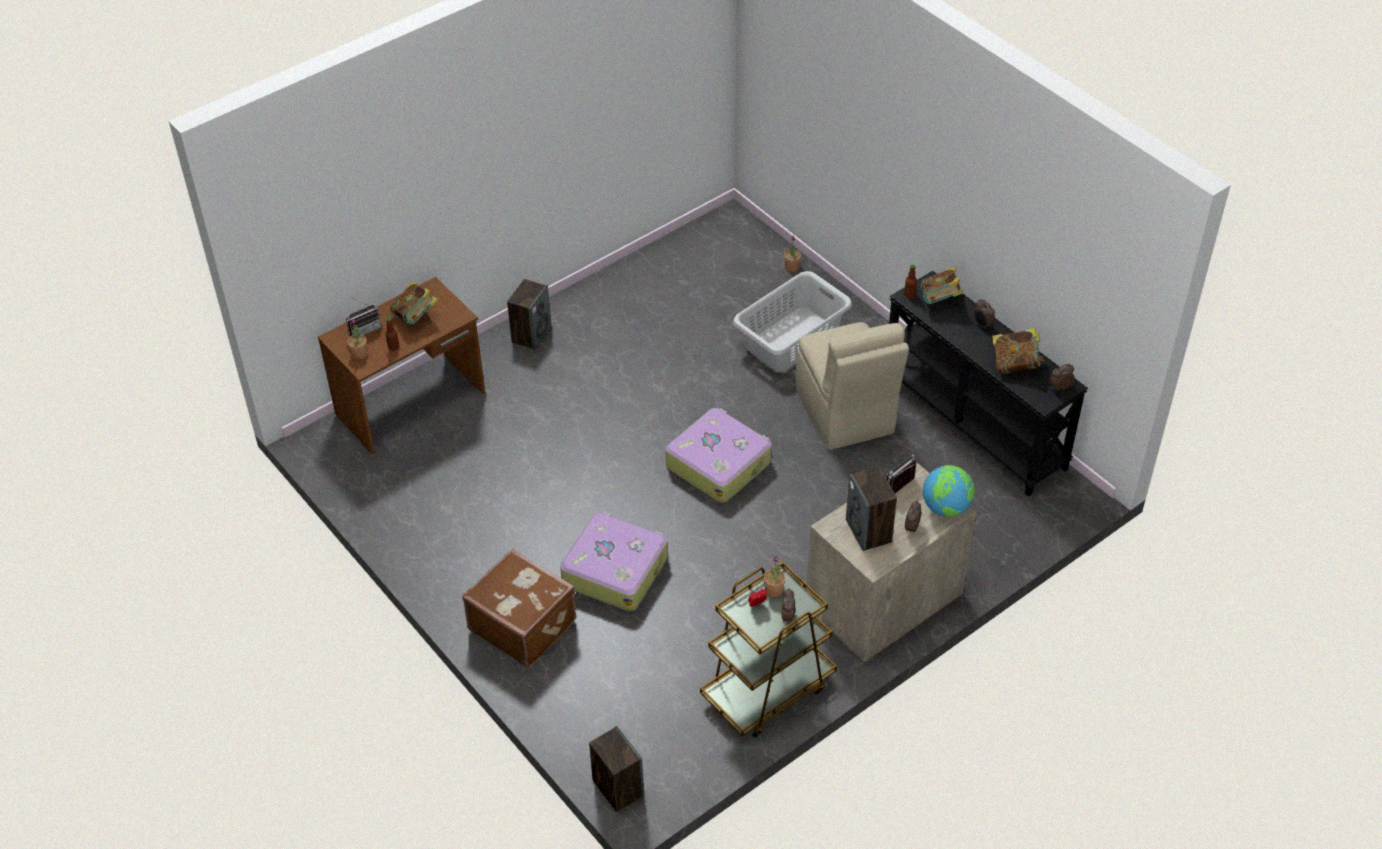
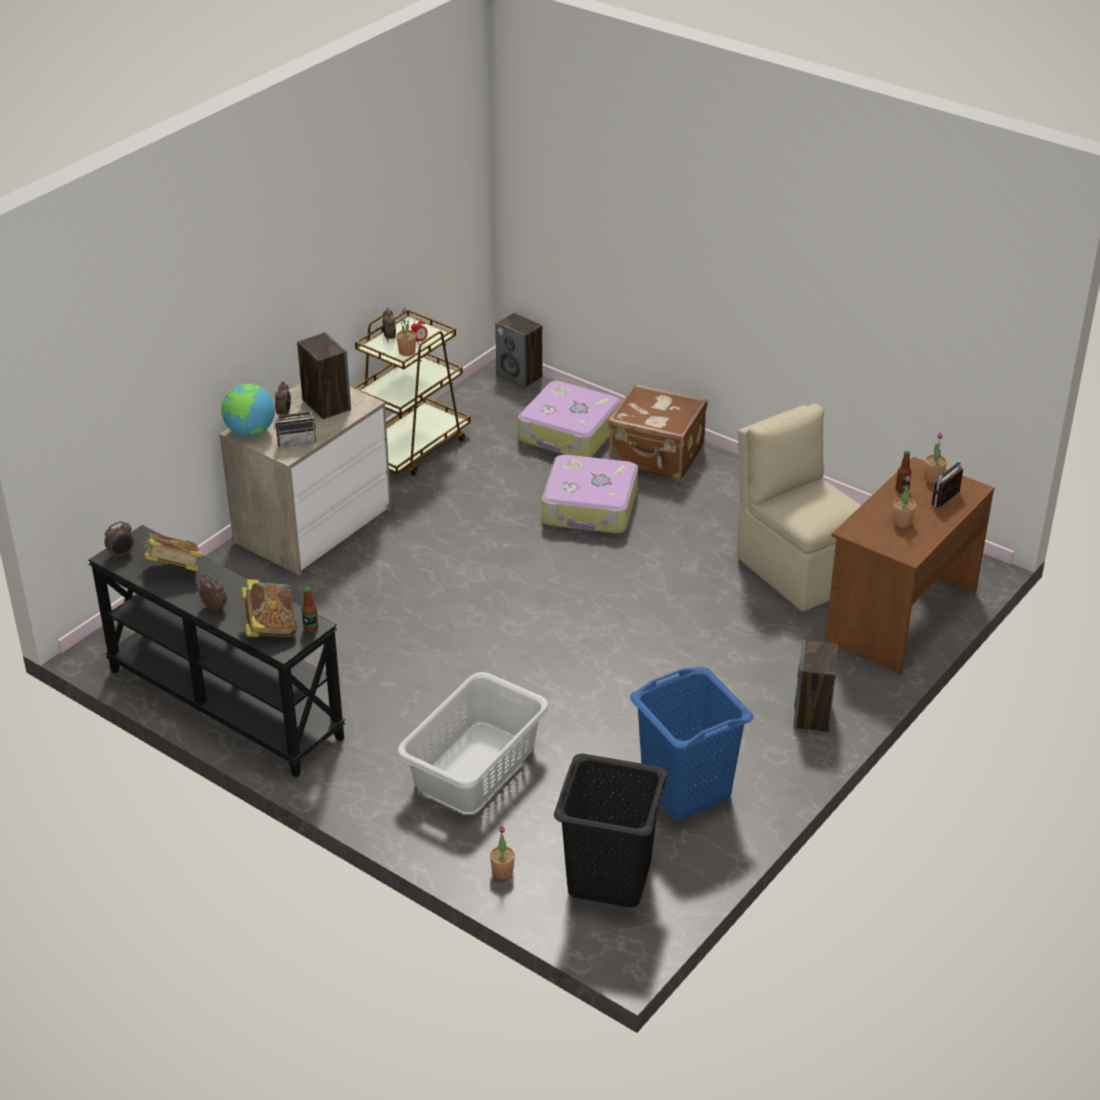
camera: 165 degrees right, 10 degrees down
(416, 317) = (902, 522): book -> potted plant
(649, 297) = (686, 790): none -> blue laundry basket
(718, 463) = (520, 613): suitcase -> suitcase (569, 433)
(724, 252) = (609, 877): none -> black laundry basket
(845, 413) = (385, 689): beige chair -> beige chair (798, 568)
(902, 488) = (297, 441): radio -> radio turned 45 degrees clockwise

